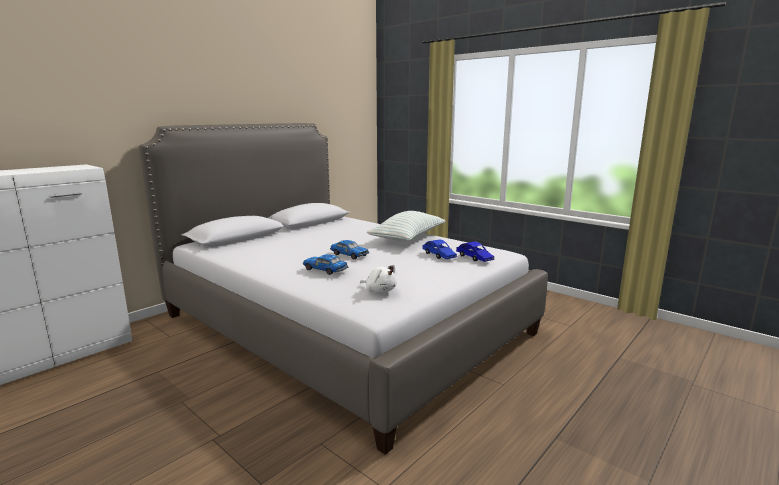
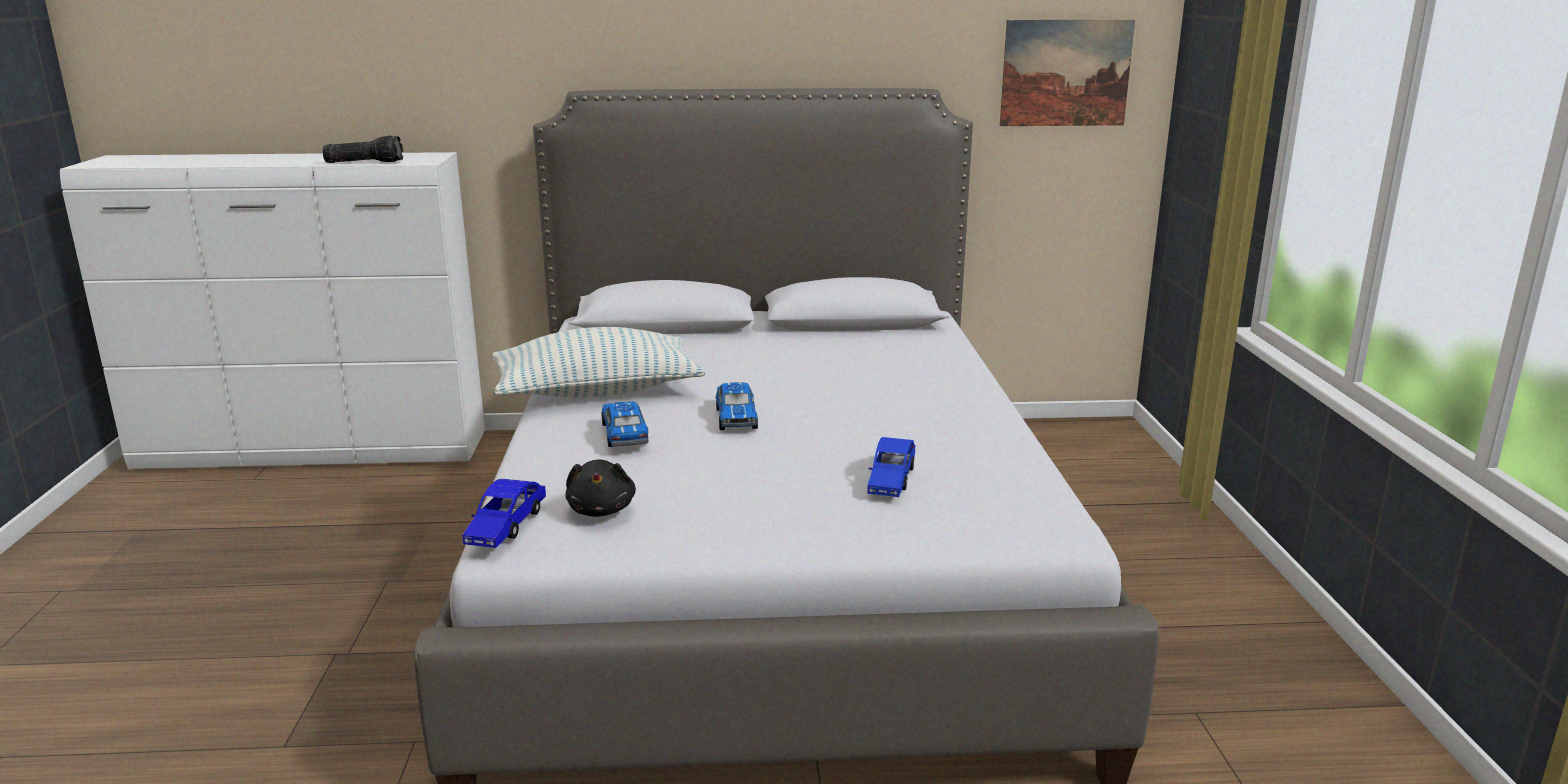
camera: 45 degrees right, 5 degrees up
(45, 170) = (365, 162): none -> flashlight
(347, 117) = (1065, 73): none -> picture
(379, 291) = (602, 510): white plush toy -> black plush toy
(407, 238) = (937, 416): pillow -> pillow (597, 392)
(474, 258) = (946, 514): blue toy car -> blue toy car (507, 526)

